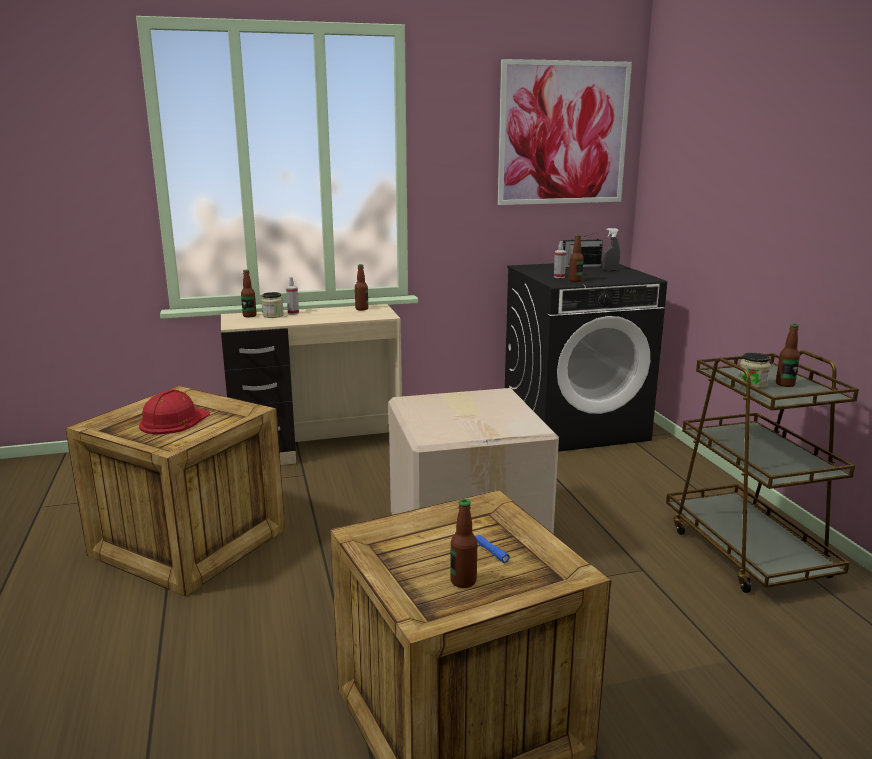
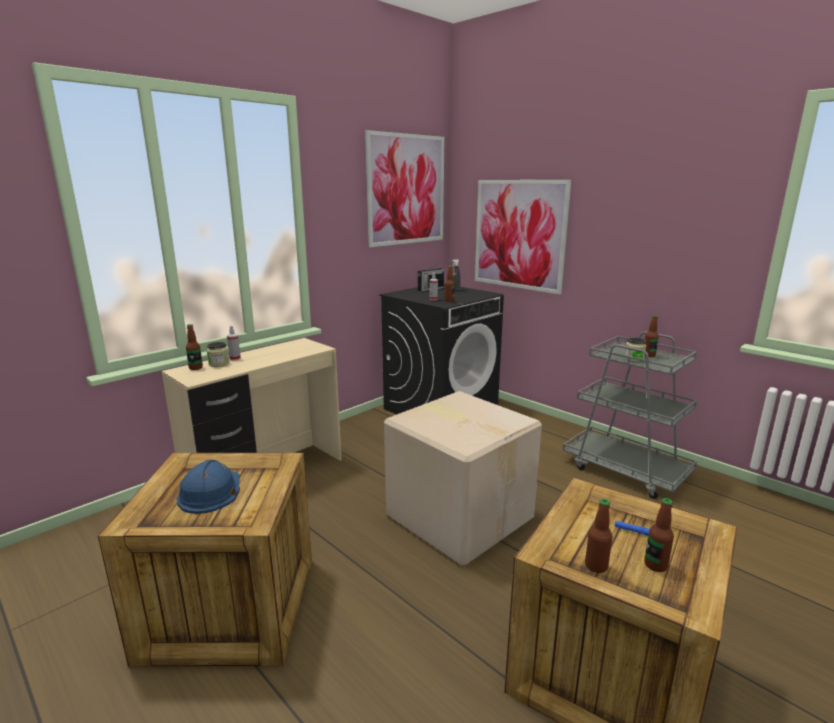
camera: 30 degrees left, 0 degrees up
(174, 421) = (210, 492): red hard hat -> blue hard hat
(361, 309) = (291, 345): bottle -> bottle (596, 566)
(702, 199) = (519, 235): none -> picture
(747, 552) = (626, 470): brown cart -> grey cart

